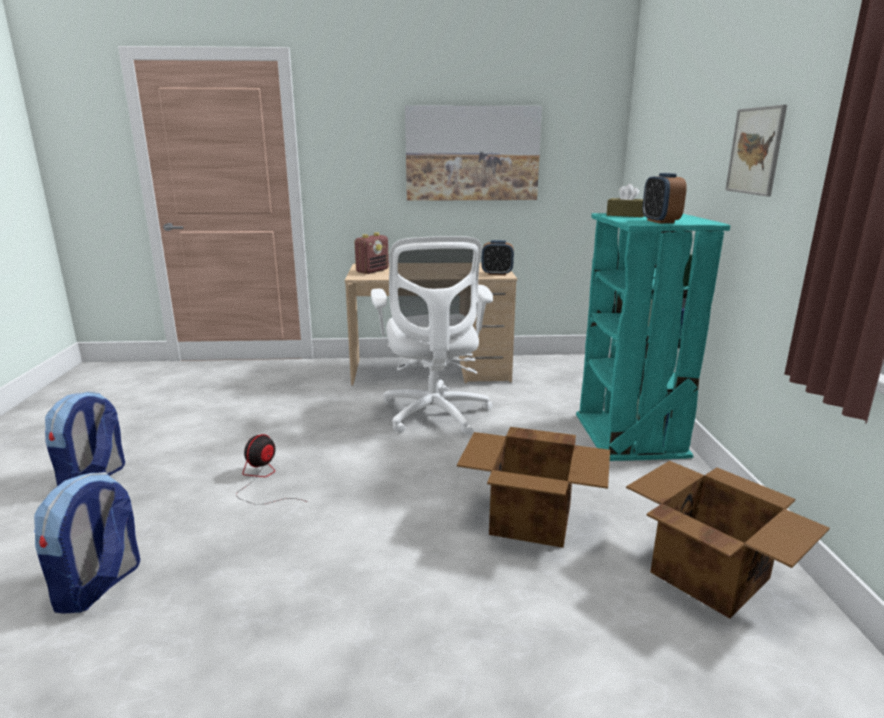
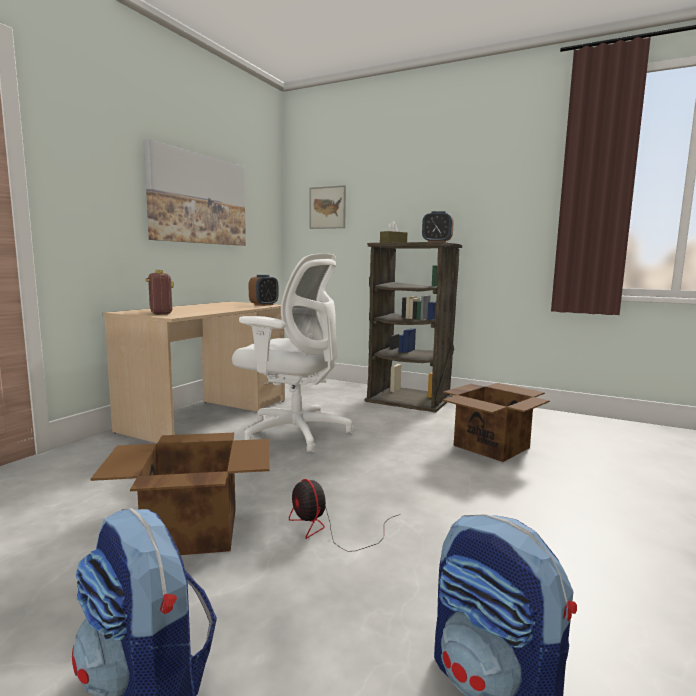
camera: 60 degrees left, 10 degrees down
(630, 435) = (410, 399): turquoise bookcase -> brown bookcase
(708, 574) = (569, 427): cardboard box -> cardboard box (191, 530)
(755, 151) = (468, 202): picture -> picture (327, 207)

